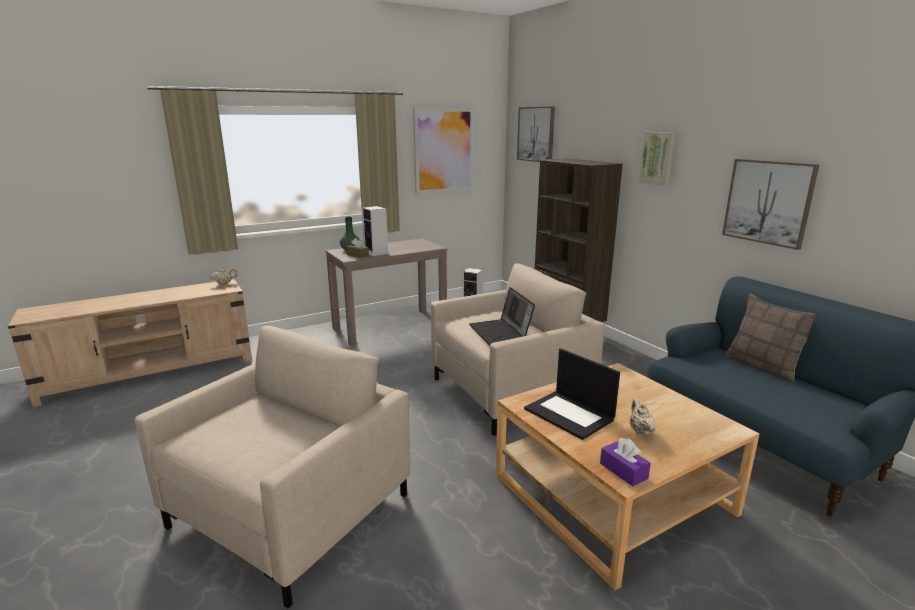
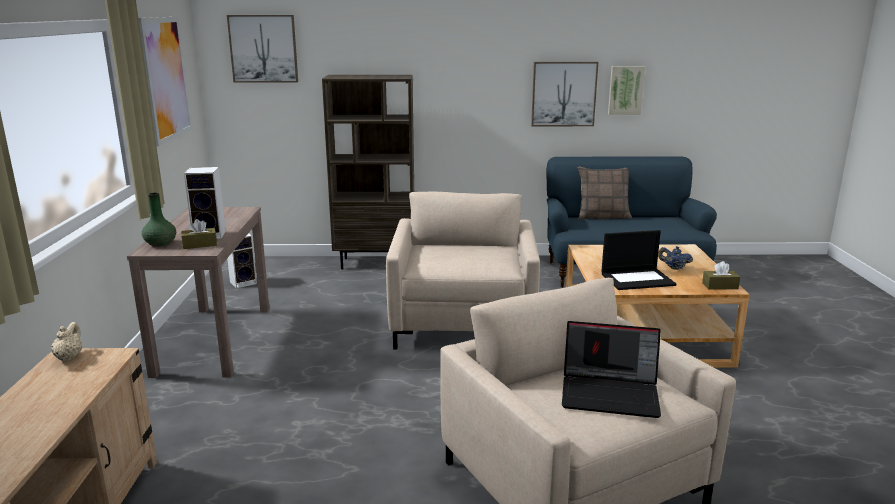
camera: 60 degrees left, 0 degrees up
(501, 333) = (480, 258): laptop -> laptop (611, 393)
(623, 471) = (720, 286): purple tissue box -> brown tissue box
(640, 430) = (674, 268): beige teapot -> blue teapot
(657, 158) = (452, 66): picture -> picture (625, 90)

